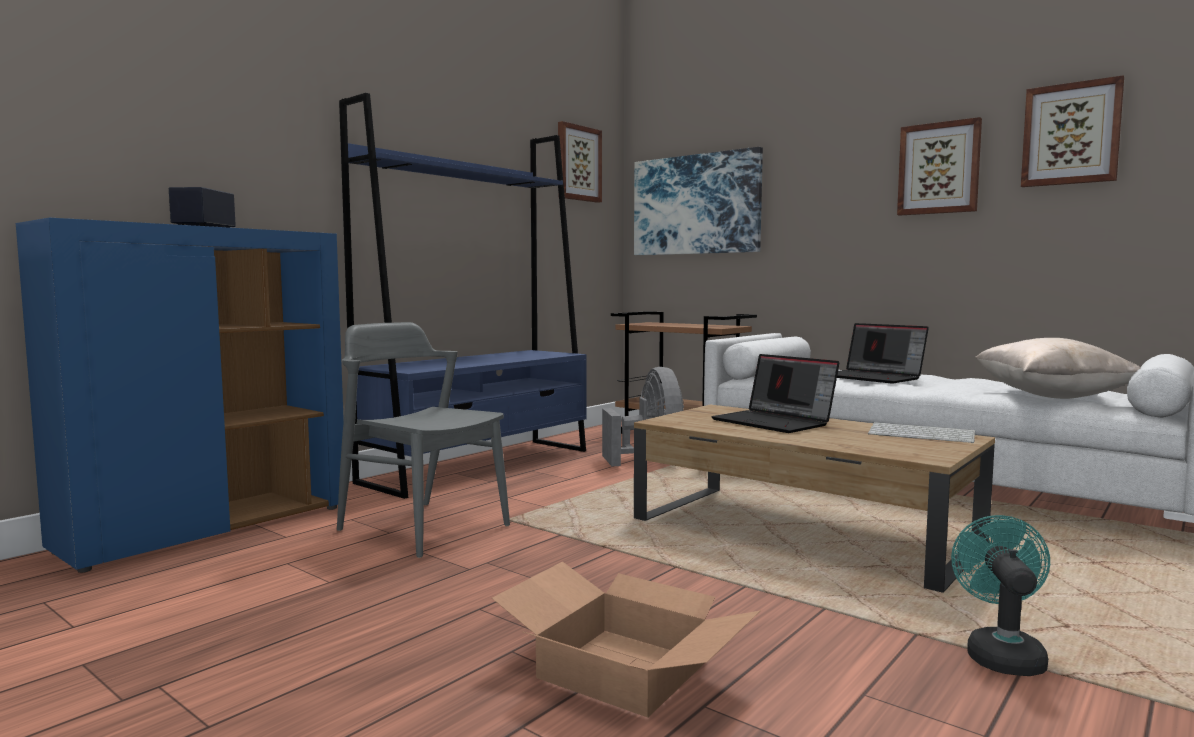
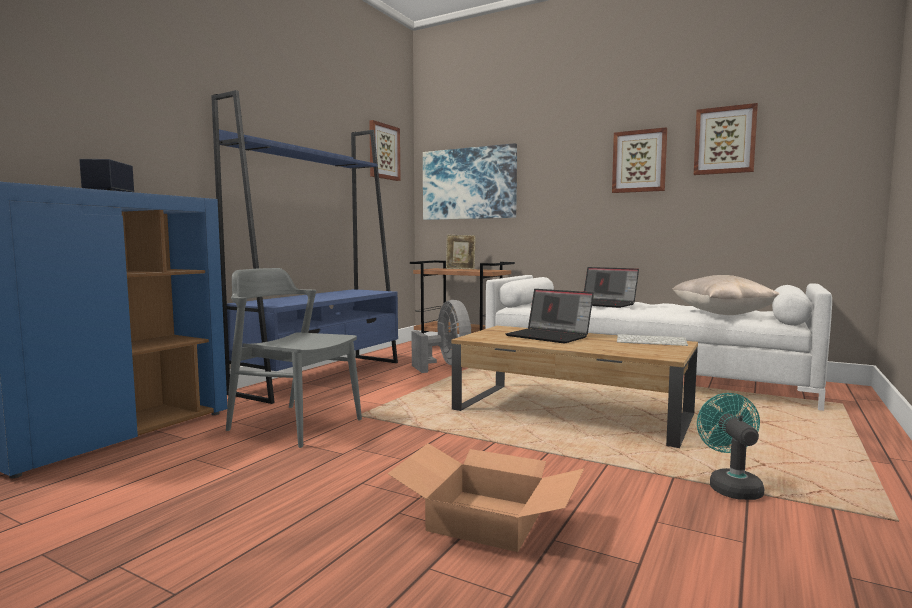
camera: 10 degrees left, 0 degrees up
(681, 324) = (460, 269): none -> picture frame

